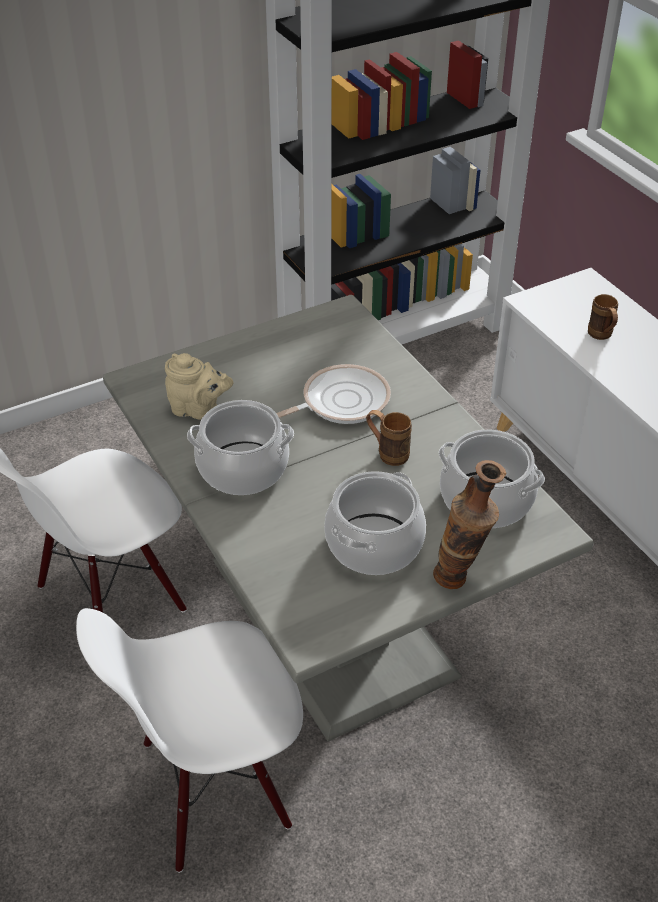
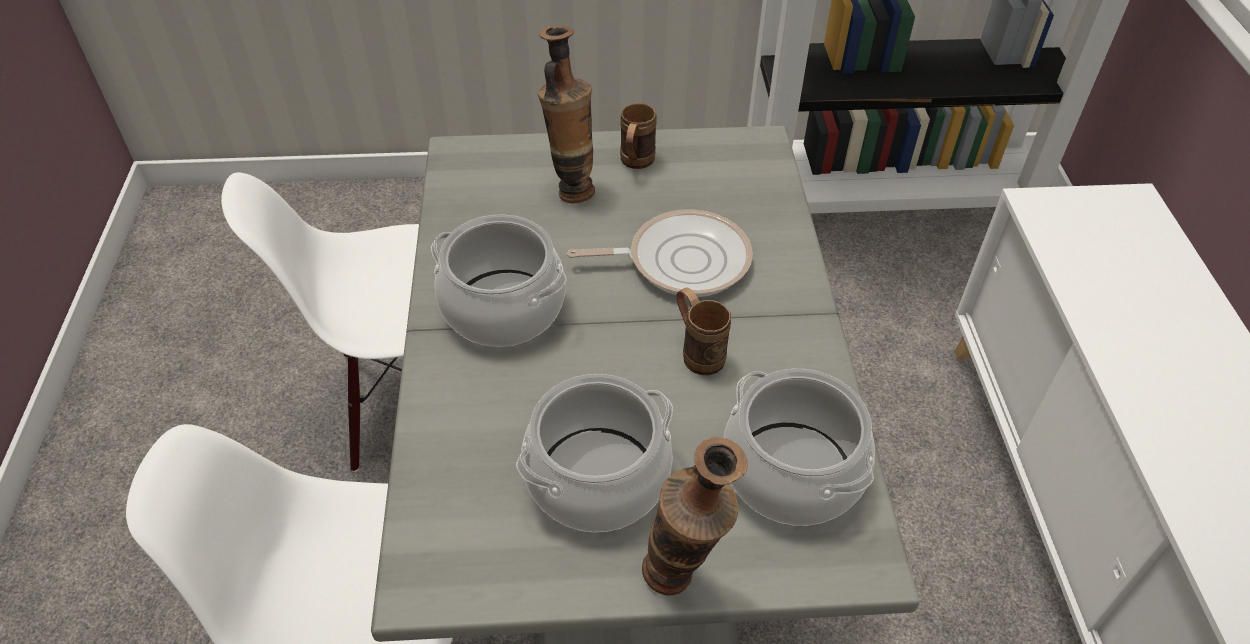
camera: 25 degrees right, 5 degrees up
(198, 409) = (503, 214): beige teapot -> none
(233, 378) = (571, 188): none -> vase
(601, 336) = (1118, 283): brown mug -> brown mug (635, 164)

